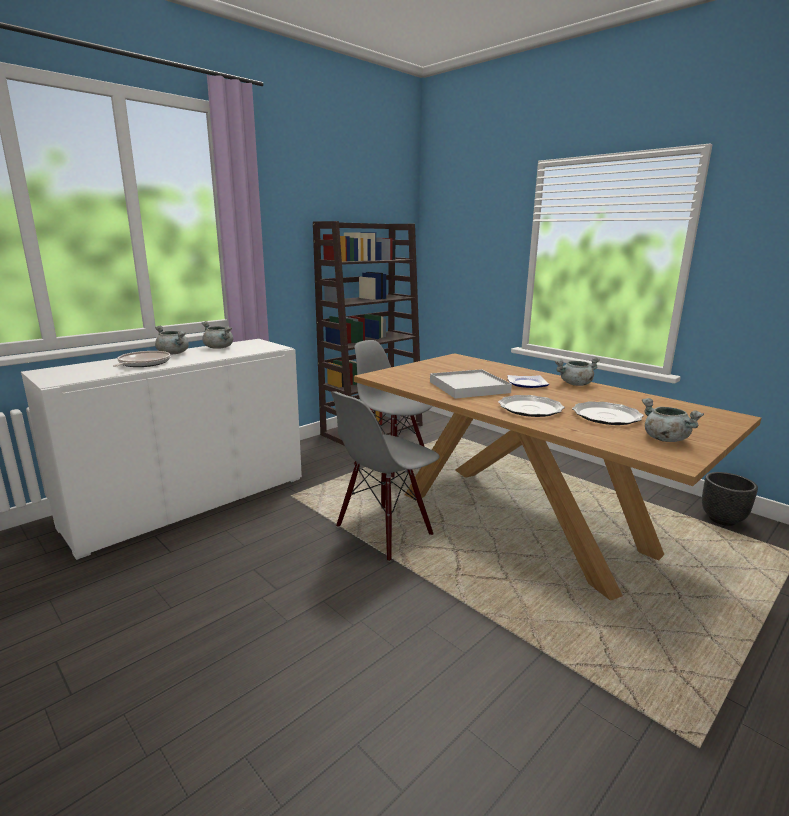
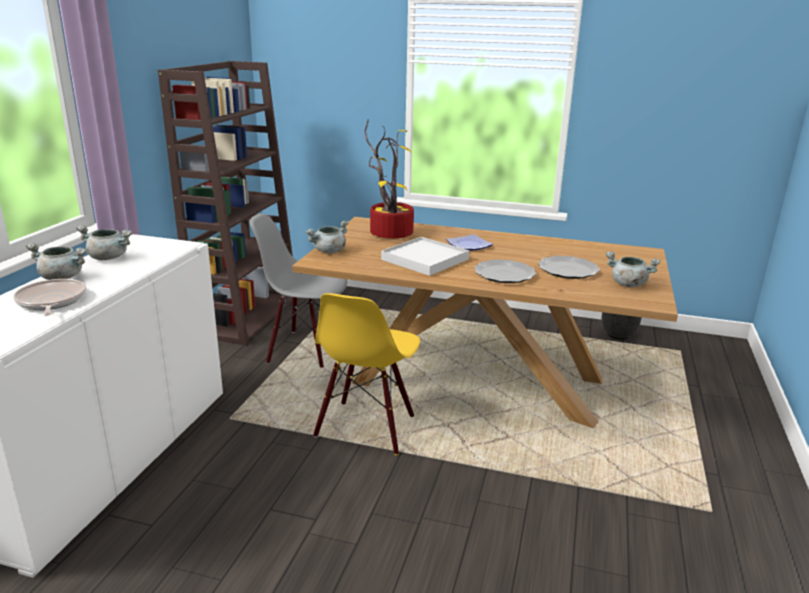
camera: 30 degrees left, 5 degrees up
(384, 532) = (366, 427): grey chair -> yellow chair
(464, 366) = (387, 233): none -> potted plant
(575, 384) = (507, 239): grey cooking pot -> grey cooking pot (329, 251)

